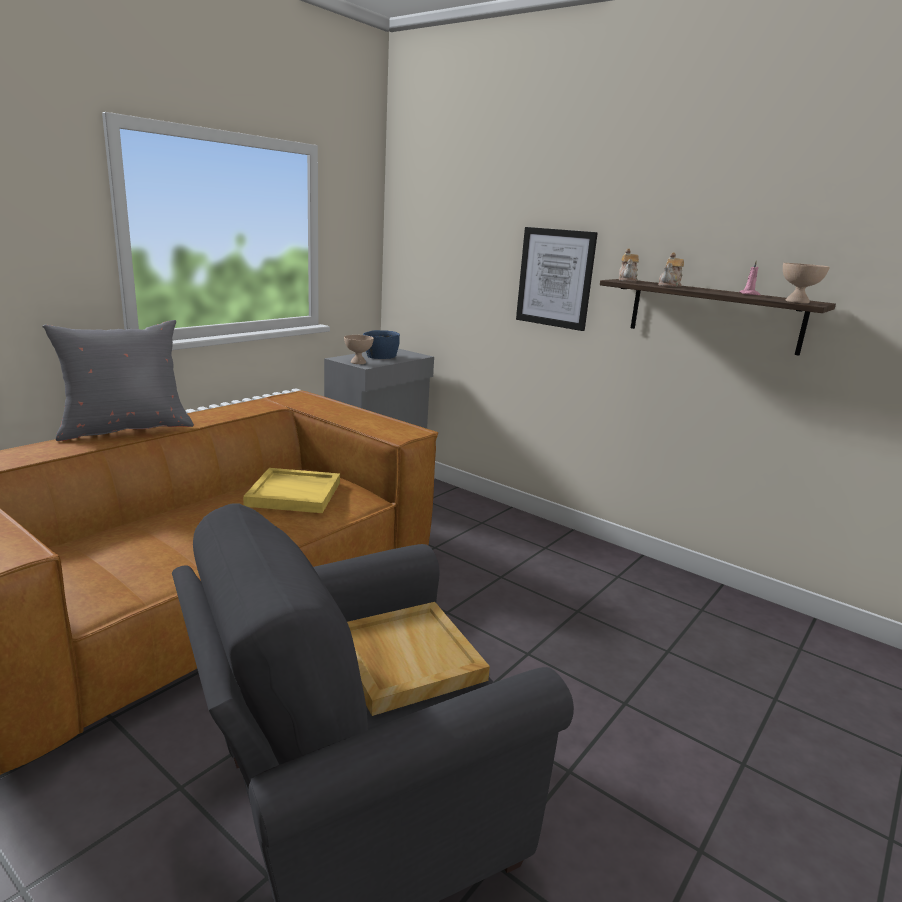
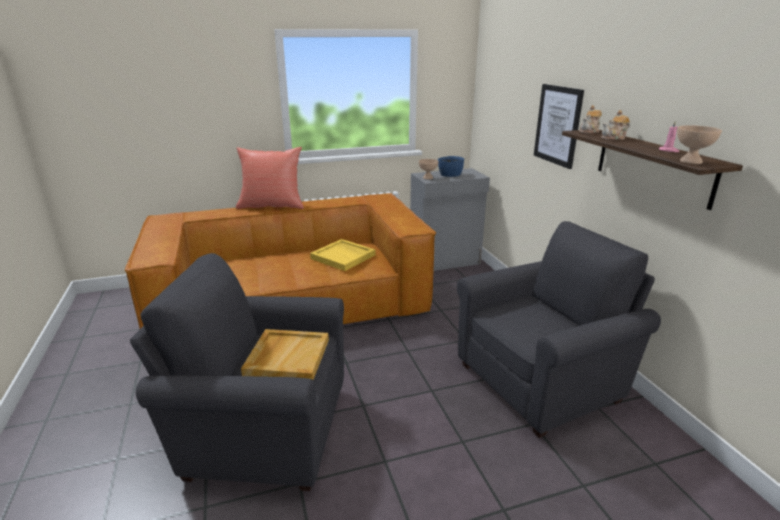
camera: 35 degrees right, 5 degrees up
(125, 428) = (272, 205): grey pillow -> red pillow
(628, 599) = (543, 381): none -> grey armchair

